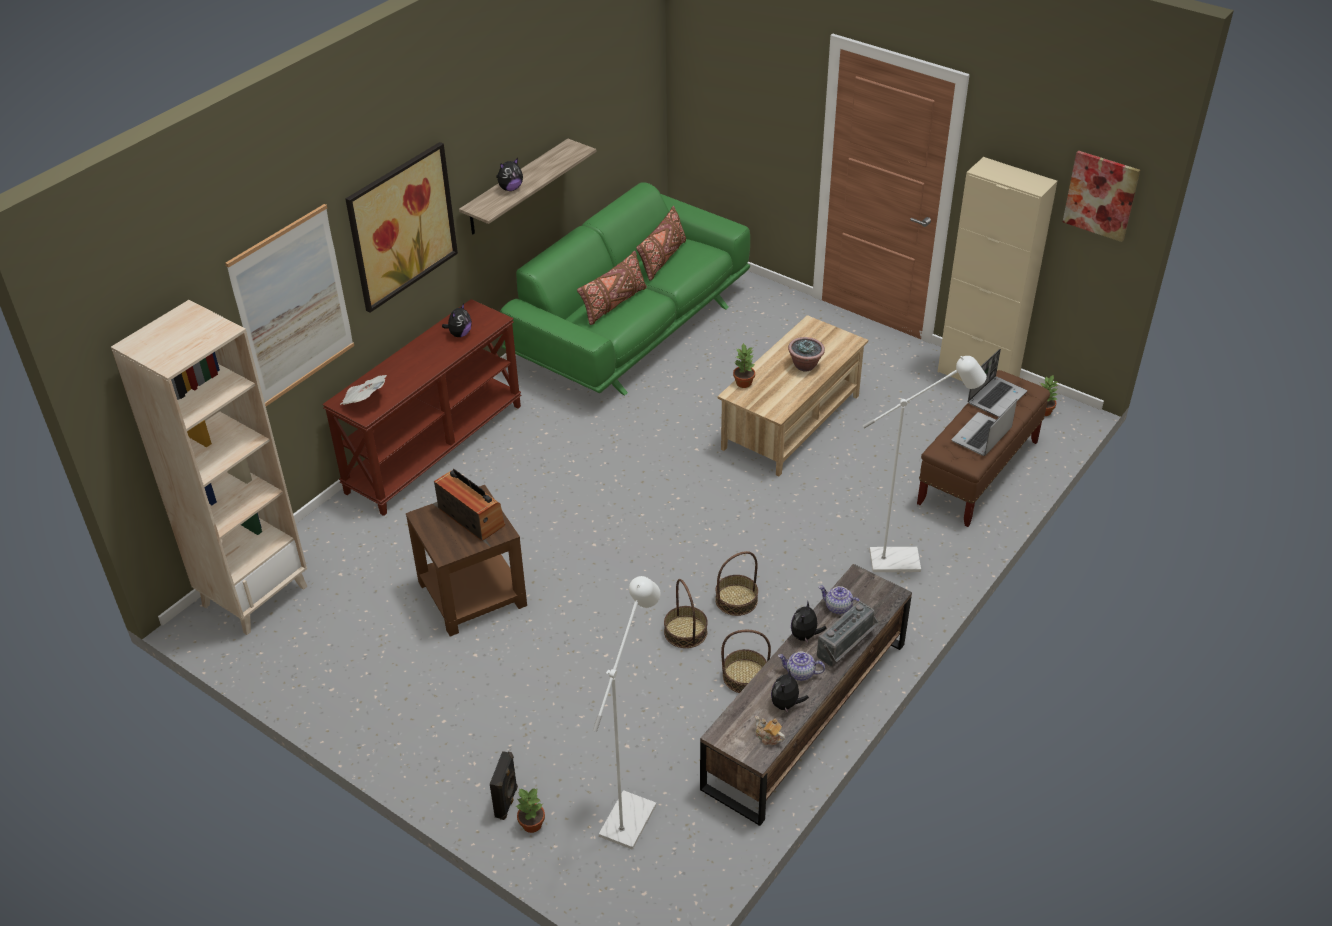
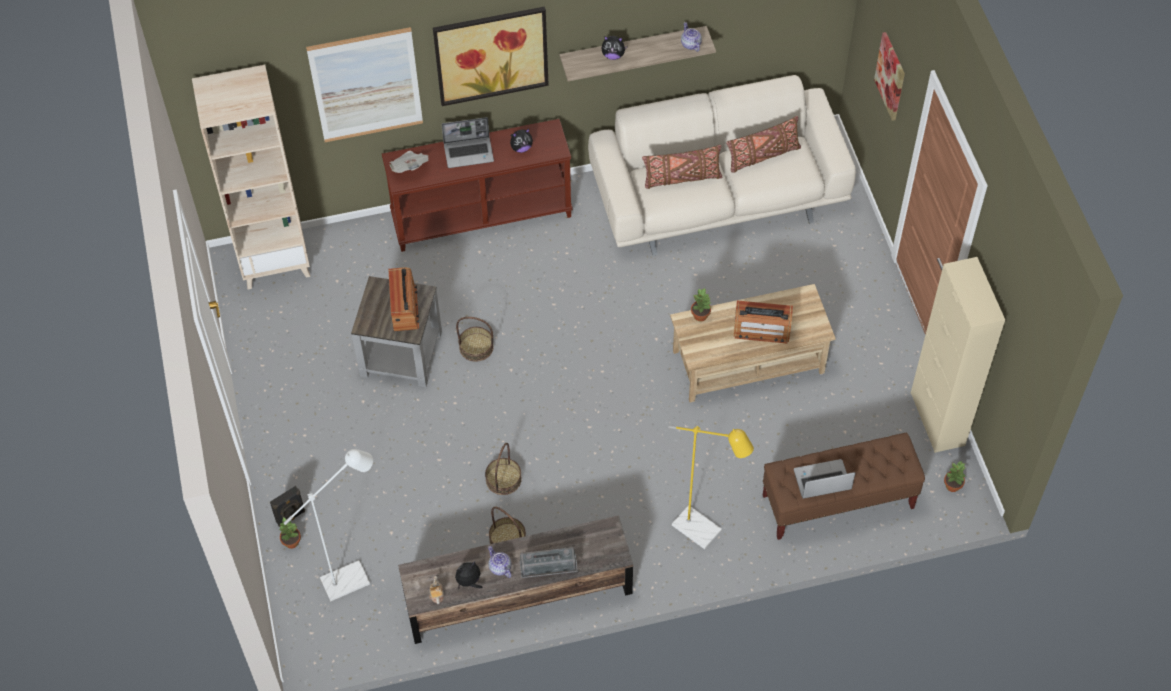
camera: 40 degrees right, 15 degrees up
(470, 593) = (400, 352): brown side table -> grey side table
(631, 328) = (719, 195): green sofa -> beige sofa
(736, 600) = (559, 479): basket -> basket (476, 347)
(805, 365) = (761, 330): potted plant -> radio
(805, 636) = (530, 544): plush toy -> none
(838, 607) = (573, 540): teapot -> teapot (690, 44)
(905, 560) = (703, 532): white floor lamp -> yellow floor lamp
(996, 397) = (873, 456): laptop -> laptop (469, 152)
(1101, 195) = (1026, 356): picture -> picture (890, 76)

